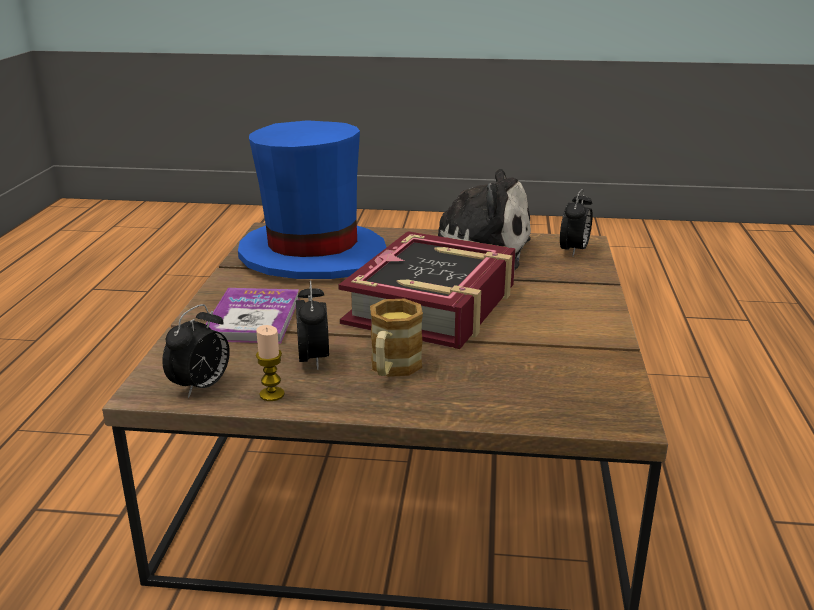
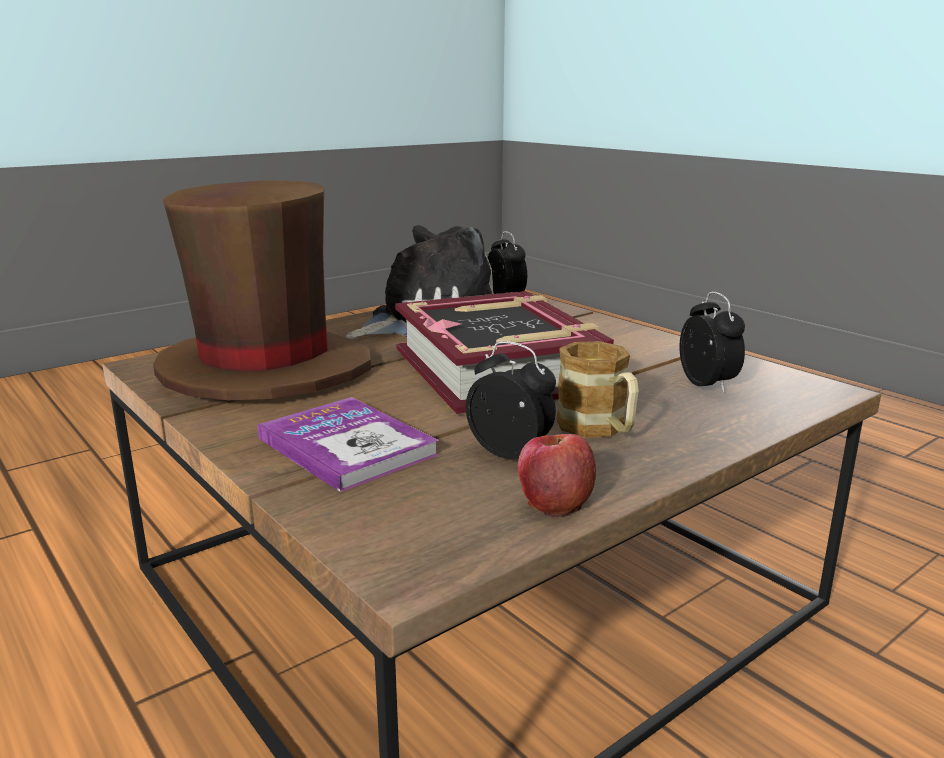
camera: 45 degrees left, 5 degrees down
(201, 387) = (463, 534): alarm clock -> alarm clock (708, 386)
(272, 394) = (554, 501): candle -> apple
(313, 255) = (266, 370): blue hat -> brown hat

